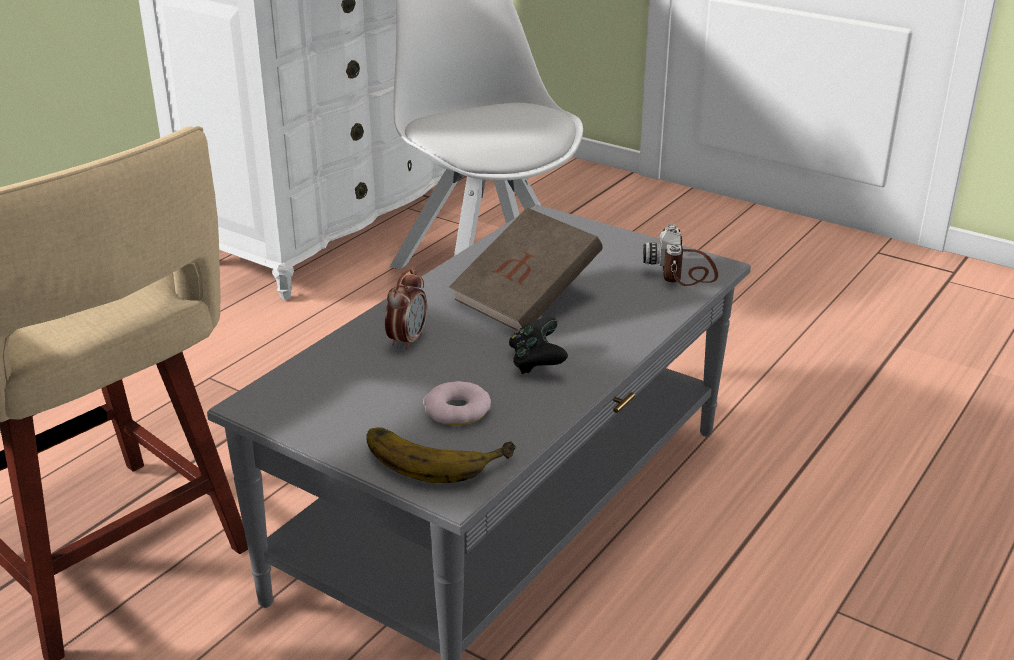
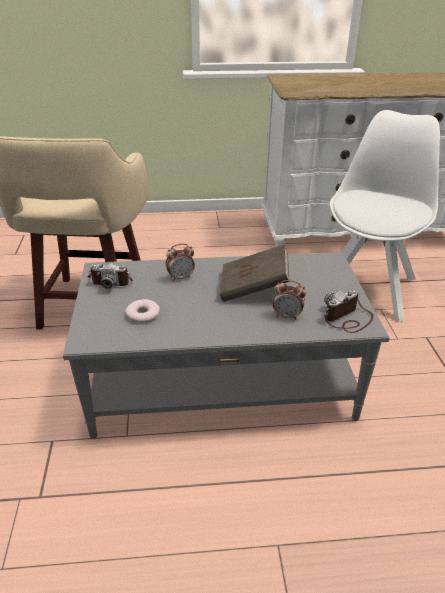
camera: 50 degrees right, 5 degrees up
(312, 402) = (111, 280): none -> camera
(435, 453) = (106, 324): banana -> none
(536, 361) = (205, 315): black game controller -> none
(623, 304) = (287, 316): none -> alarm clock

